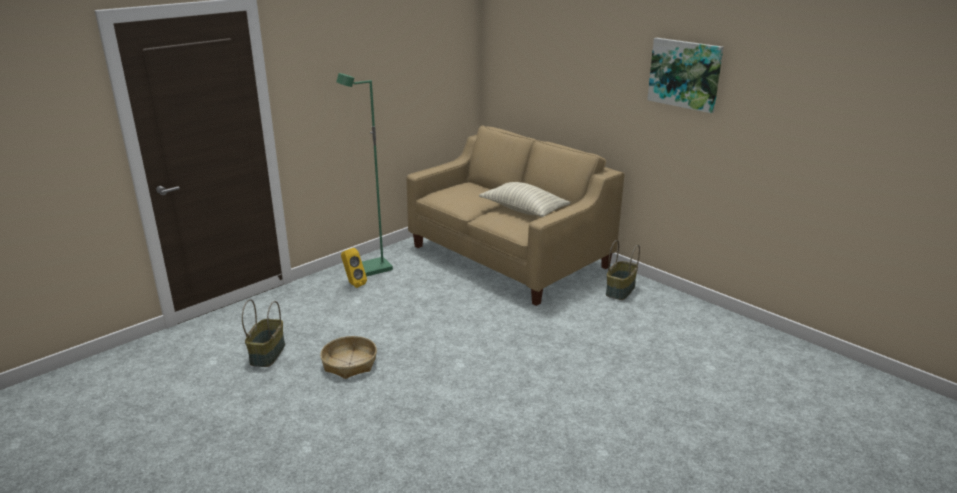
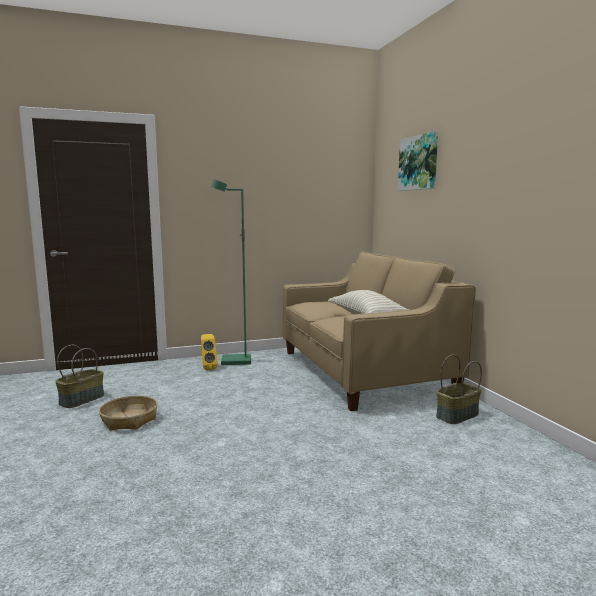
camera: 25 degrees right, 15 degrees down
(685, 74) = (533, 162): picture -> picture (419, 163)

